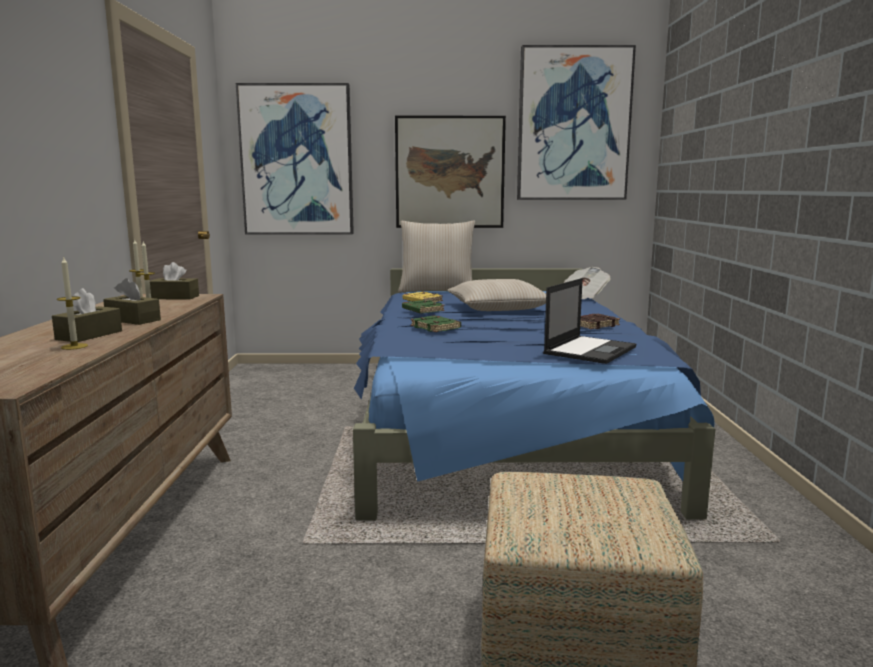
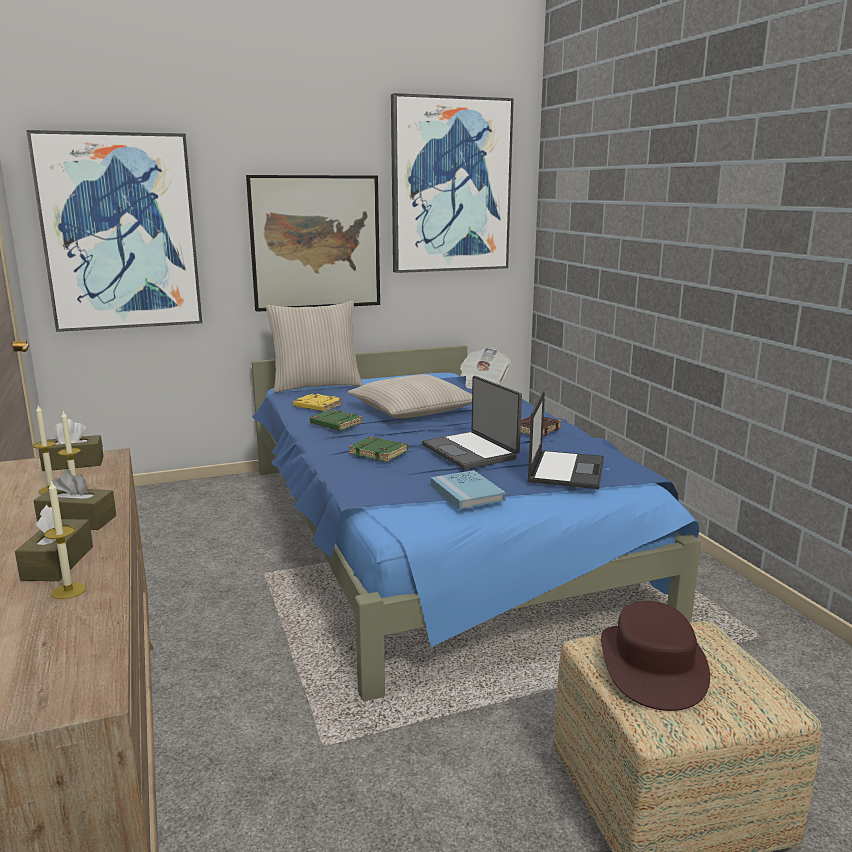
camera: 20 degrees left, 5 degrees up
(481, 356) = (467, 493): none -> blue book
(515, 332) = (471, 451): none -> laptop
(555, 496) = (652, 665): none -> brown hat

